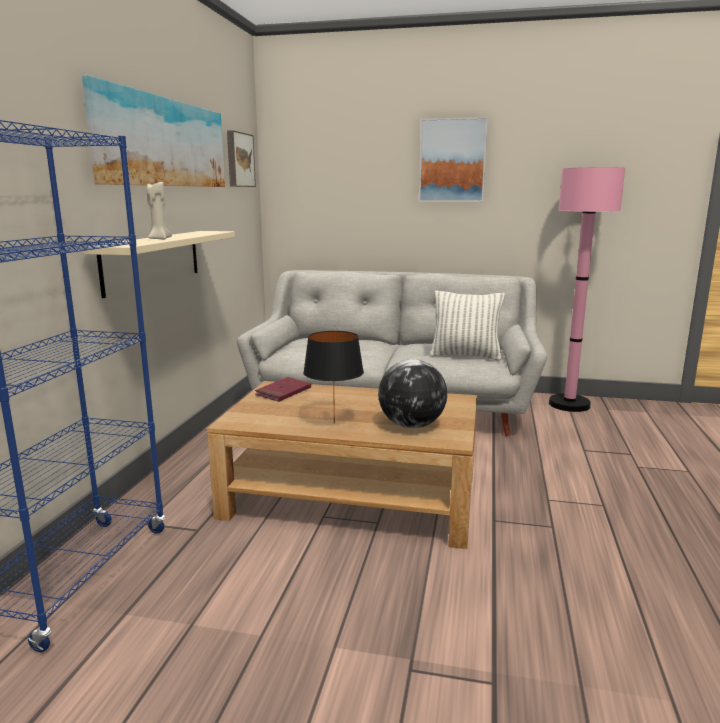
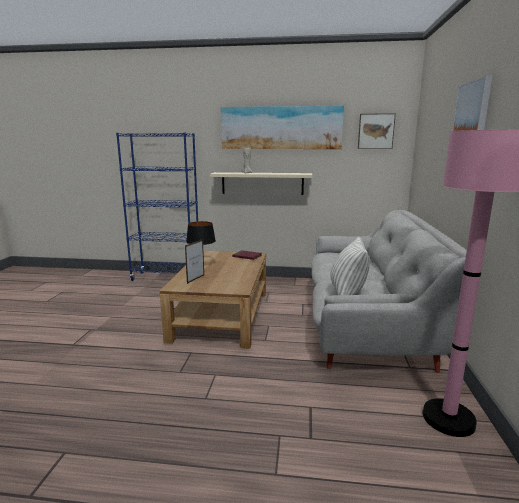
camera: 85 degrees right, 0 degrees up
(411, 425) = (196, 279): globe -> picture frame

